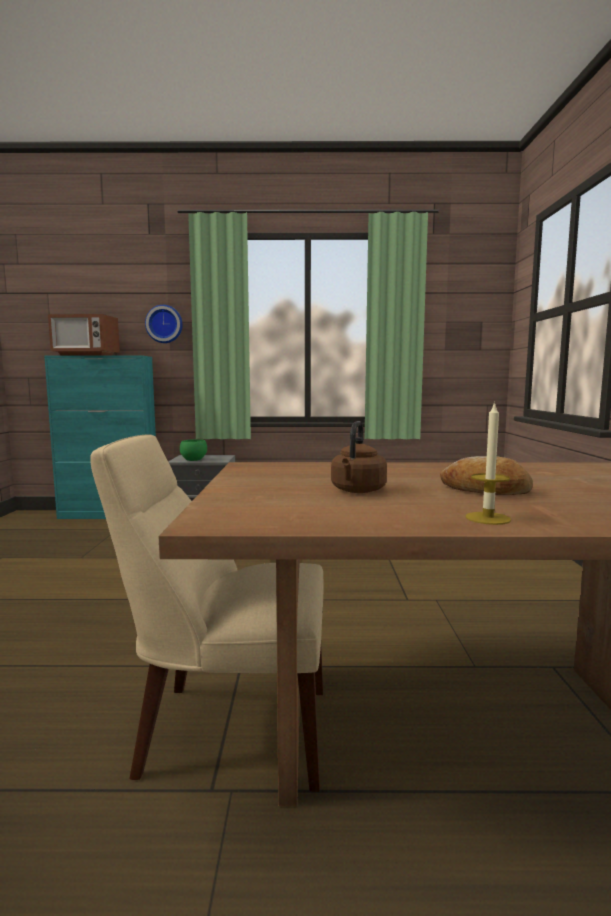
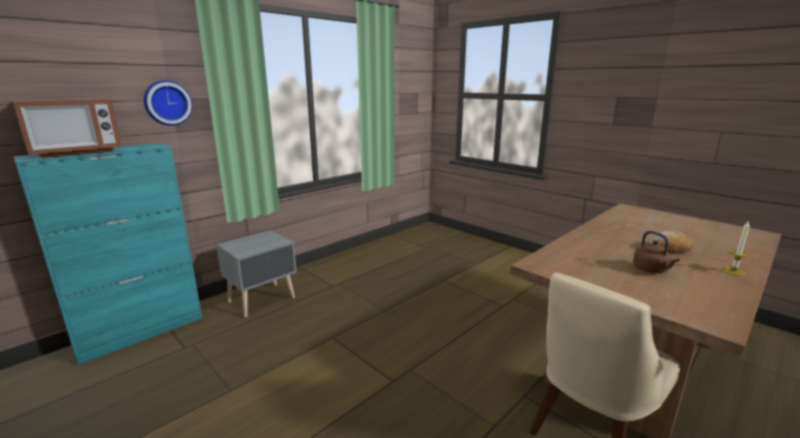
camera: 45 degrees left, 10 degrees up
(193, 460) = (255, 248): green bowl -> none

